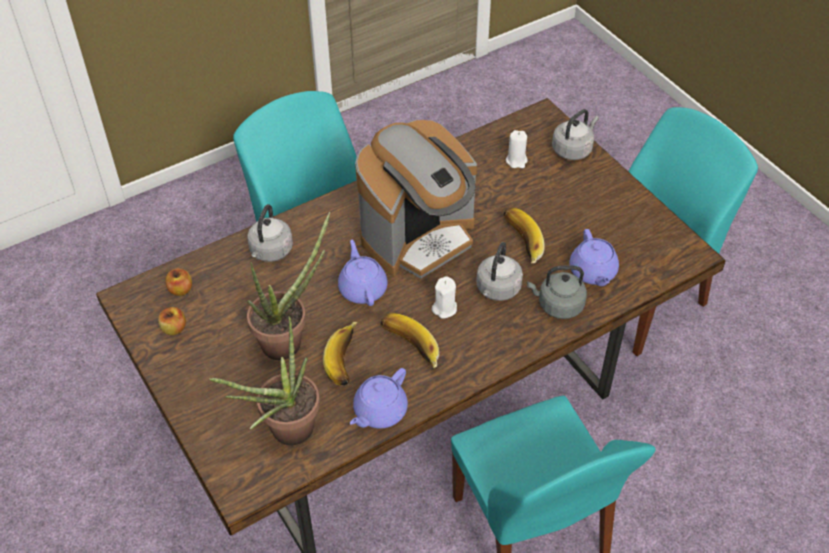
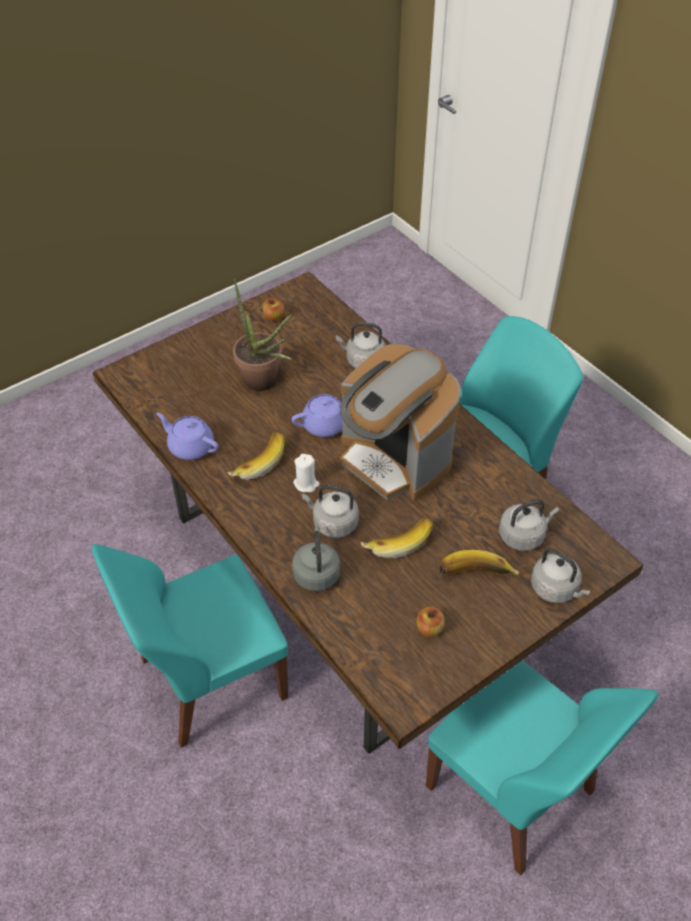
camera: 85 degrees right, 0 degrees up
(181, 290) = (314, 314): apple -> apple (429, 629)
(284, 433) = (171, 391): potted plant -> none
(347, 361) = (243, 422): banana -> banana (476, 577)
(516, 161) = (523, 535): white candle -> grey kettle
(593, 272) = (364, 604): purple teapot -> none

